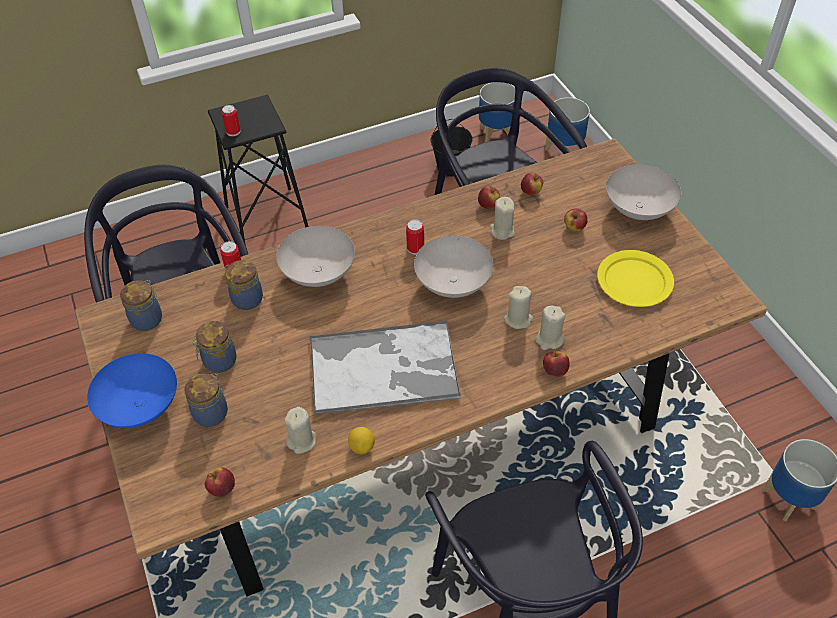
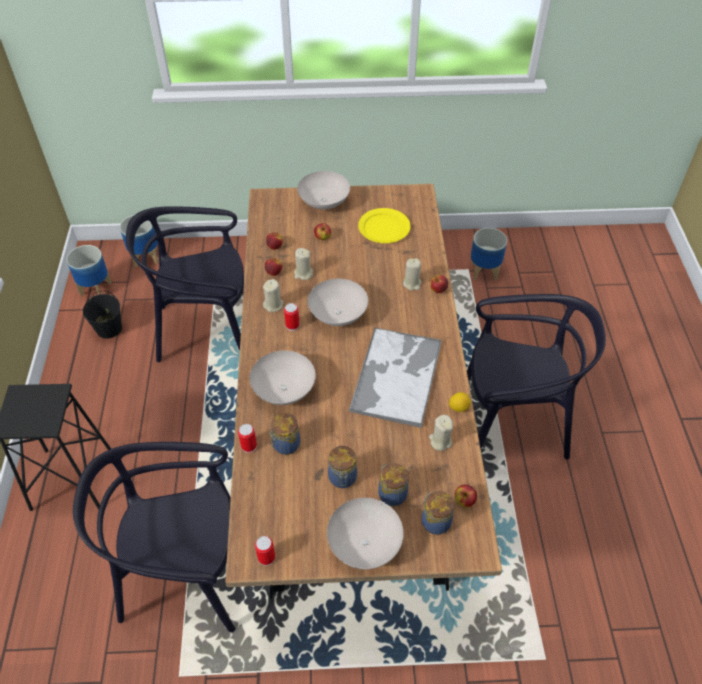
camera: 70 degrees left, 0 degrees up
(141, 408) = (366, 544): blue bowl -> white bowl
(148, 318) = (270, 522): jar -> jar (435, 521)
(233, 131) = (42, 423): can -> can (266, 557)
(518, 319) = (387, 292): beige candle -> beige candle (273, 305)

